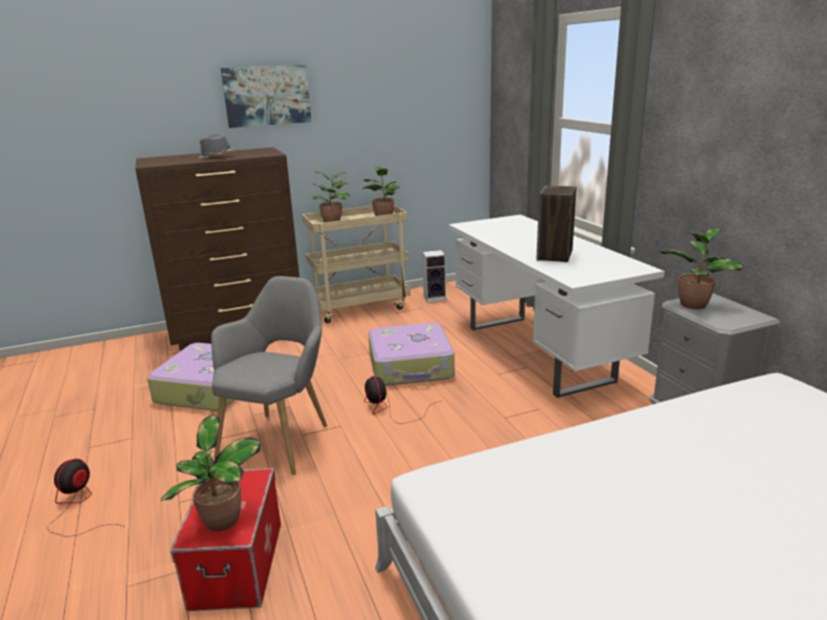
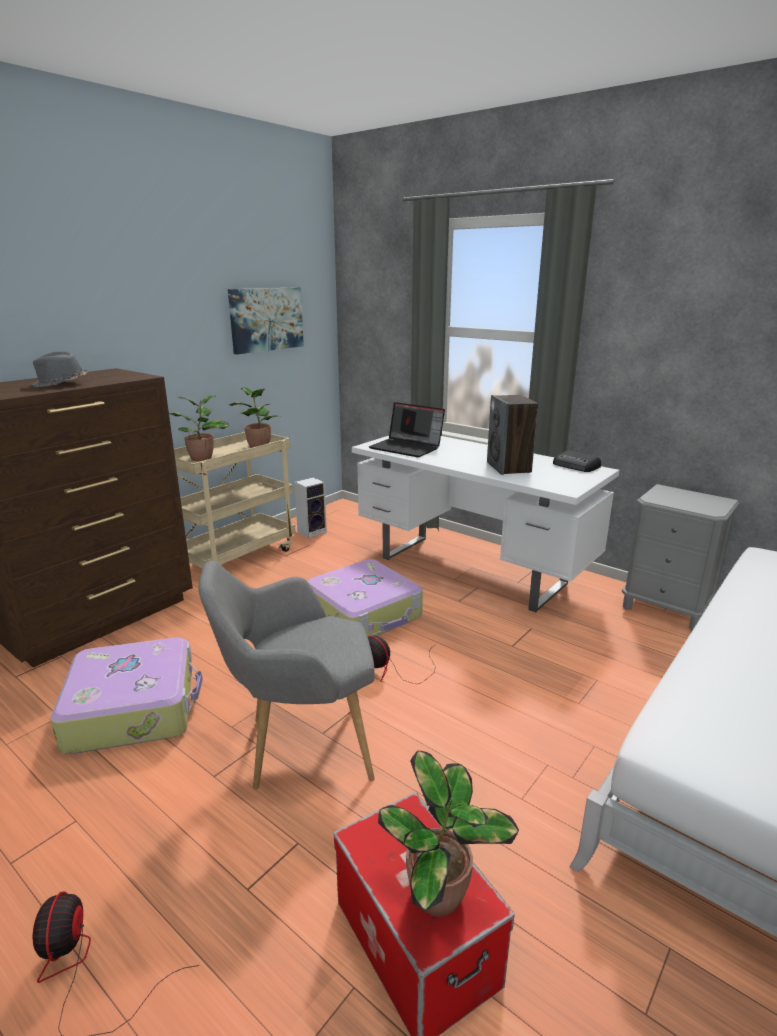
camera: 30 degrees left, 0 degrees up
(267, 96) = (102, 299): picture -> picture (266, 319)
(280, 438) = (300, 746): grey armchair -> grey armchair turned 90 degrees counterclockwise
(492, 229) = (407, 448): none -> laptop
(624, 262) = (576, 466): none -> radio
(694, 304) = (664, 497): potted plant -> none

